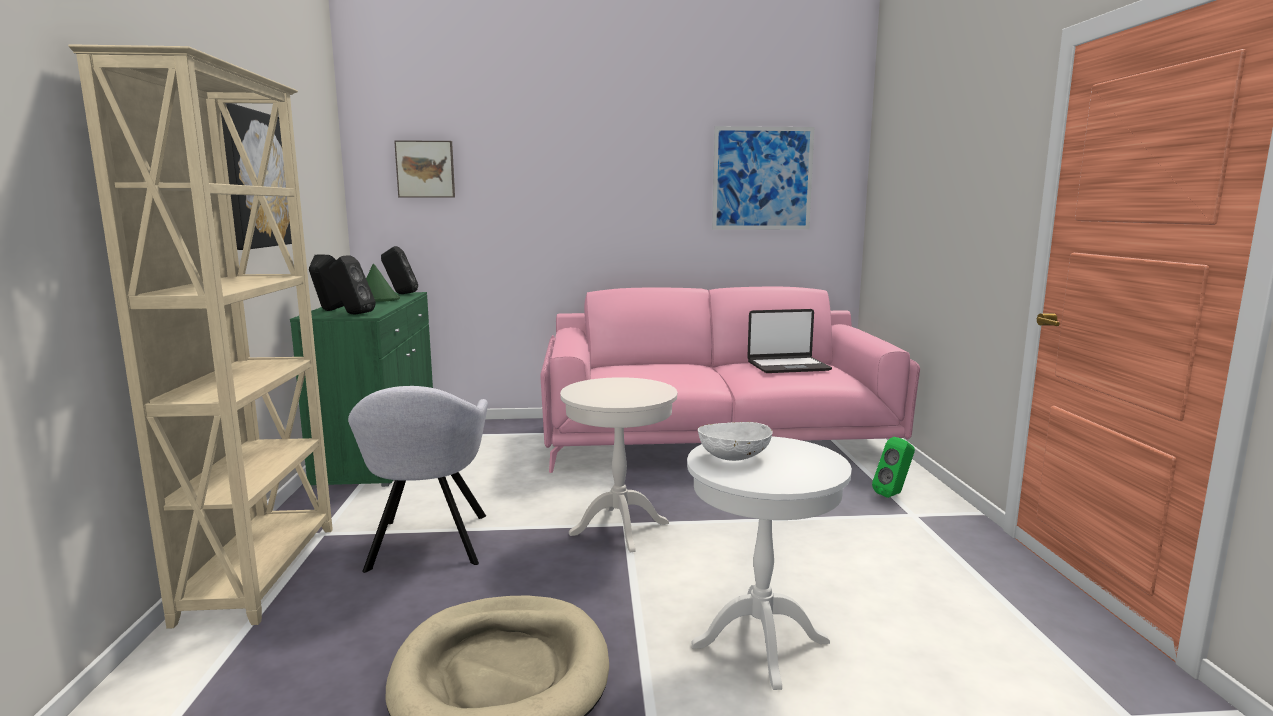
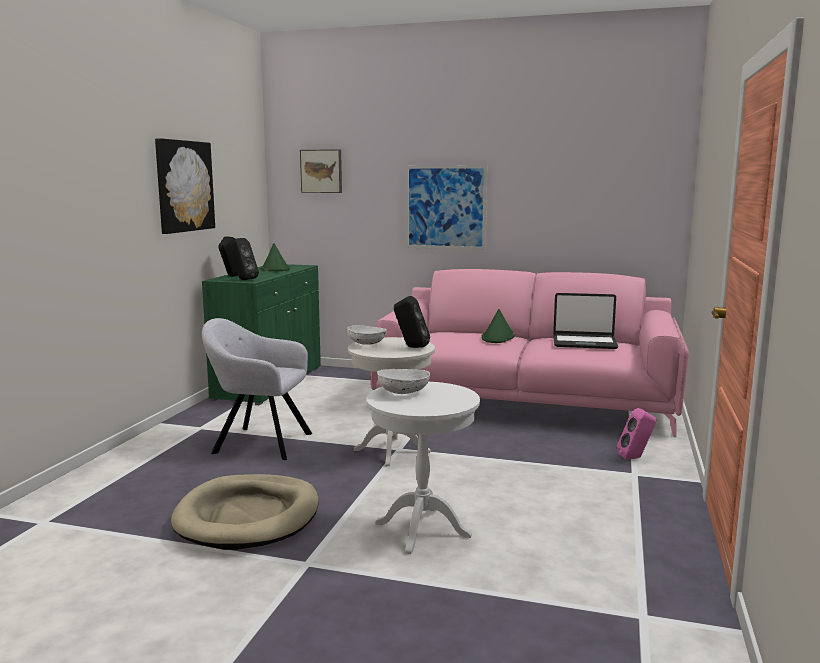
camera: 20 degrees right, 0 degrees up
(263, 571) = (155, 443): beige bookcase -> none
(400, 294) = (297, 266): black speaker -> black speaker (411, 347)
(428, 544) = (259, 442): grey armchair -> grey armchair turned 90 degrees clockwise
(583, 390) = (367, 344): none -> white bowl
(688, 367) = (498, 337): none -> green hat
(762, 178) = (592, 177): picture -> picture (445, 207)
(893, 494) = (635, 458): green speaker -> pink speaker

